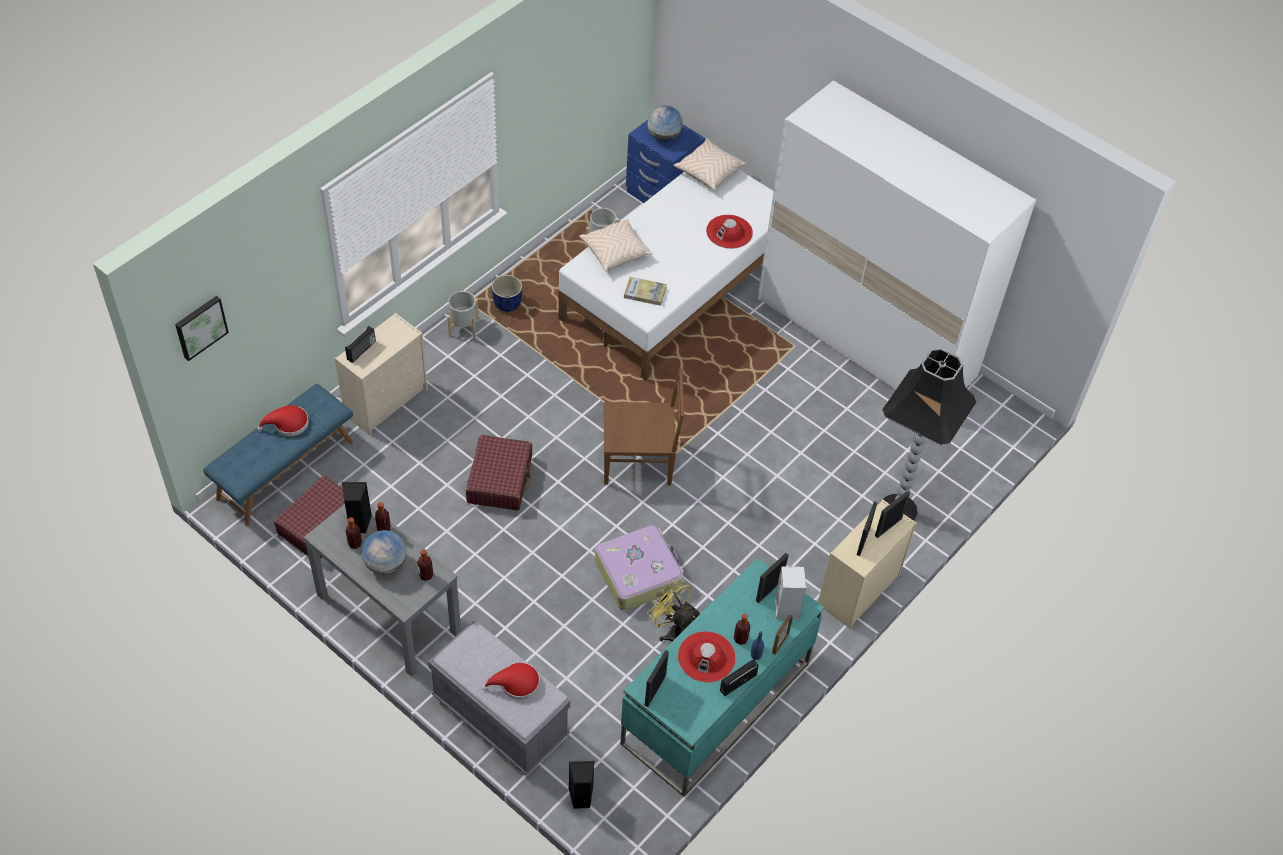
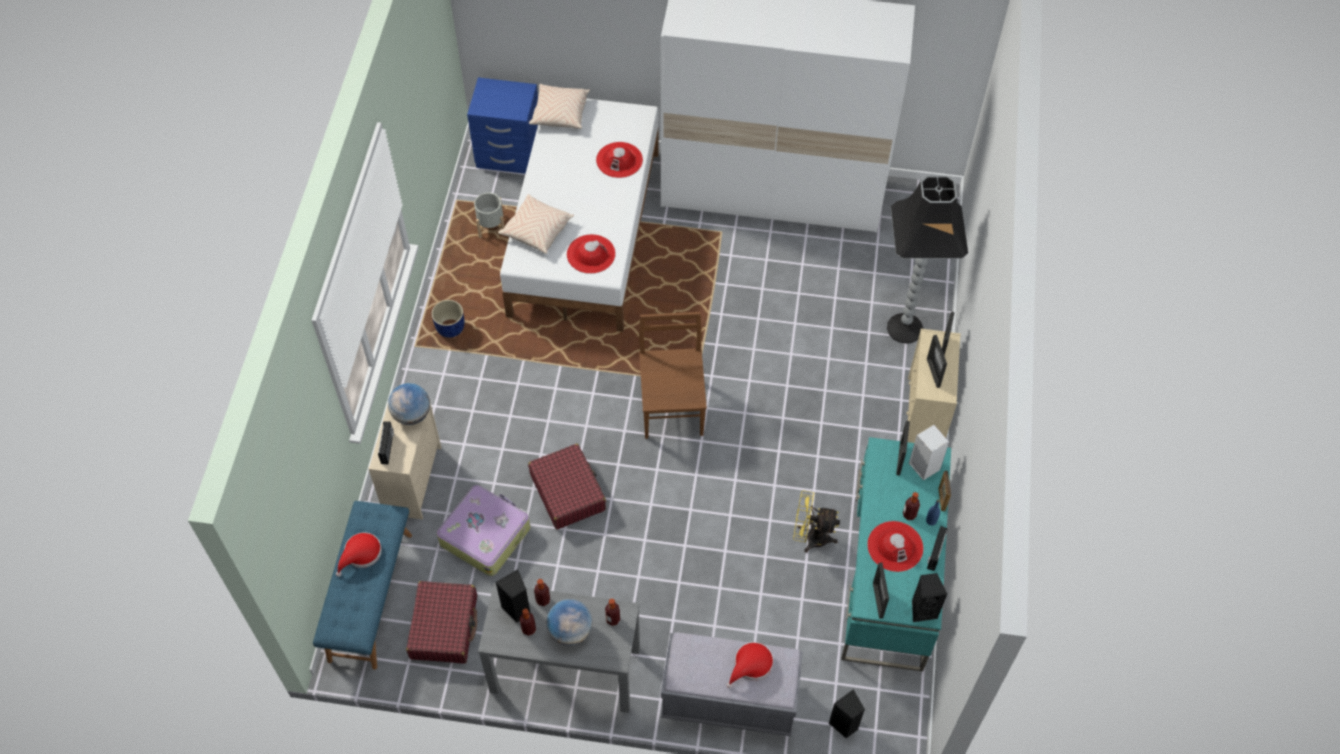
camera: 30 degrees left, 5 degrees up
(200, 326) = (277, 516): picture -> none
(463, 327) = (427, 371): grey planter -> none
(638, 573) = (745, 505): suitcase -> suitcase (485, 534)
(639, 461) = (672, 406): brown chair -> brown chair turned 60 degrees counterclockwise
(645, 292) = (591, 254): book -> red hat
(664, 137) = (500, 101): globe -> globe (412, 414)
(688, 721) = (923, 610): none -> black speaker

